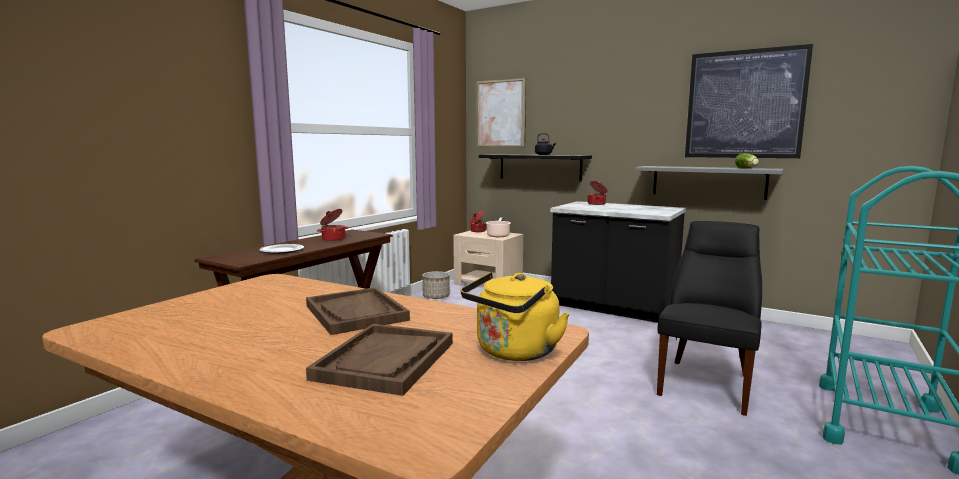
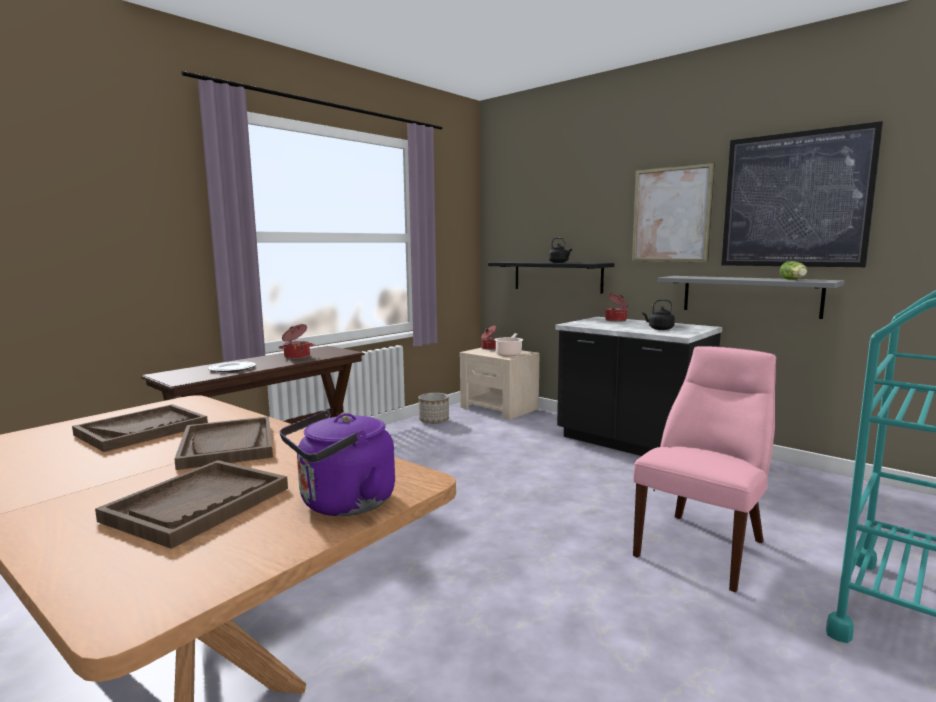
camera: 10 degrees right, 0 degrees up
(256, 304) = (142, 430): none -> brown tray
(500, 114) = (515, 215): picture -> picture (671, 215)
(514, 352) = (342, 504): yellow kettle -> purple kettle
(639, 210) = (659, 329): none -> black kettle
(706, 383) = (703, 546): black chair -> pink chair

